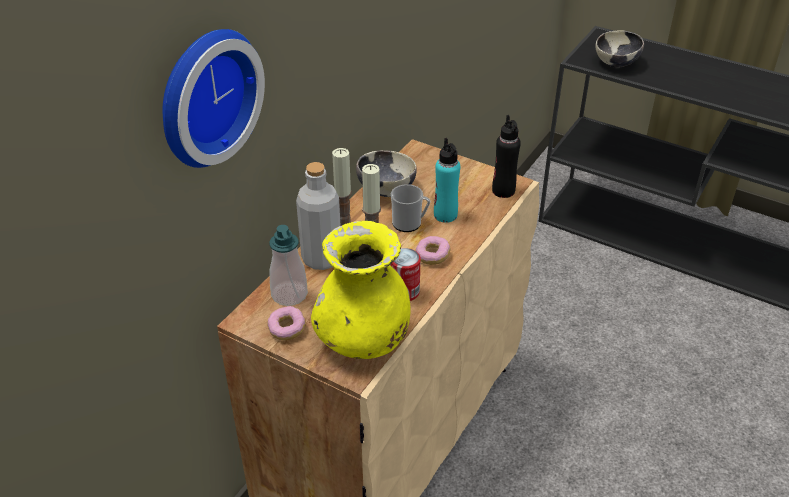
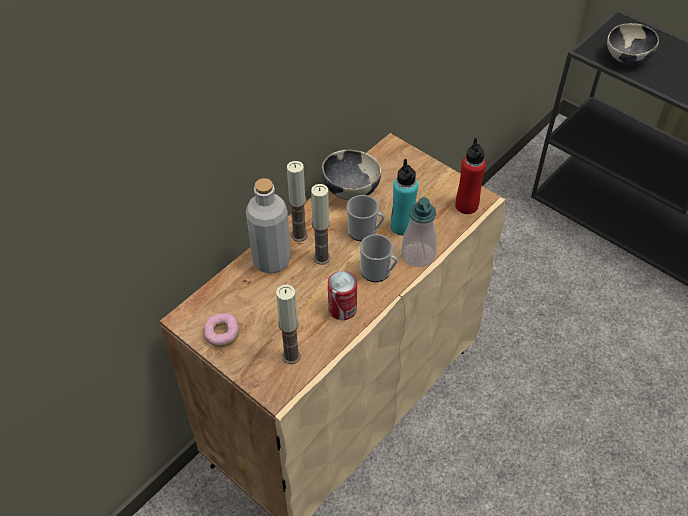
camera: 10 degrees right, 10 degrees up
(203, 96) = (143, 124): wall clock -> none
(289, 294) = (233, 296): soap dispenser -> soap dispenser (418, 255)
(363, 339) = (291, 356): yellow vase -> candle
(432, 256) = (378, 272): donut -> mug
(503, 191) = (466, 205): black bottle -> red bottle

